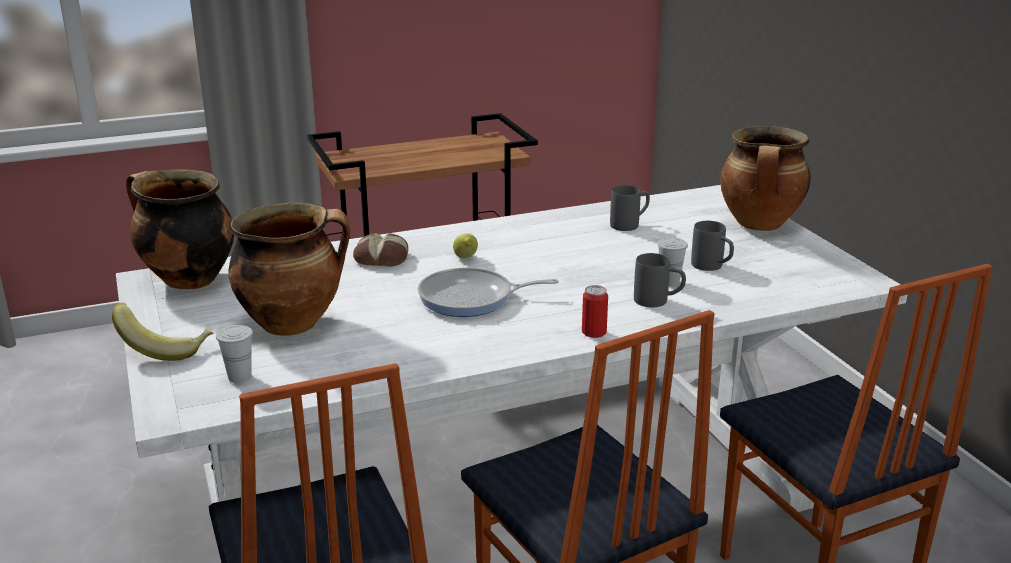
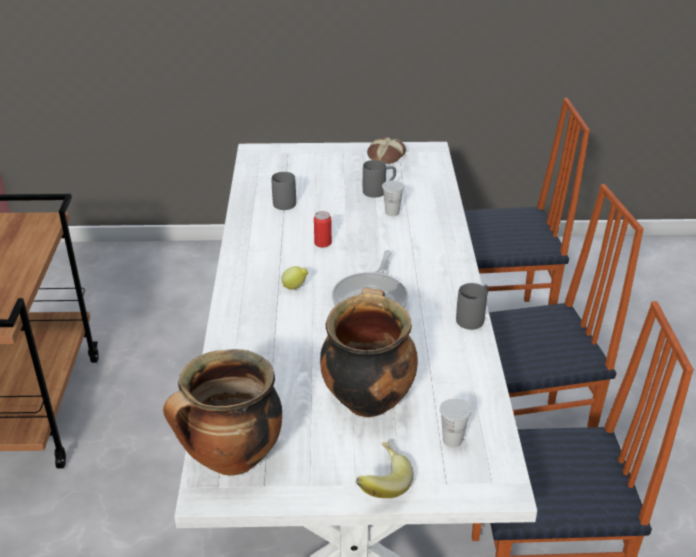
camera: 70 degrees left, 10 degrees up
(382, 257) = (262, 329): bread -> bread (385, 155)
(594, 332) = (452, 260): can -> can (322, 243)
(658, 301) = (419, 224): grey mug -> grey mug (473, 318)
(760, 225) = (323, 155): cooking pot -> none

